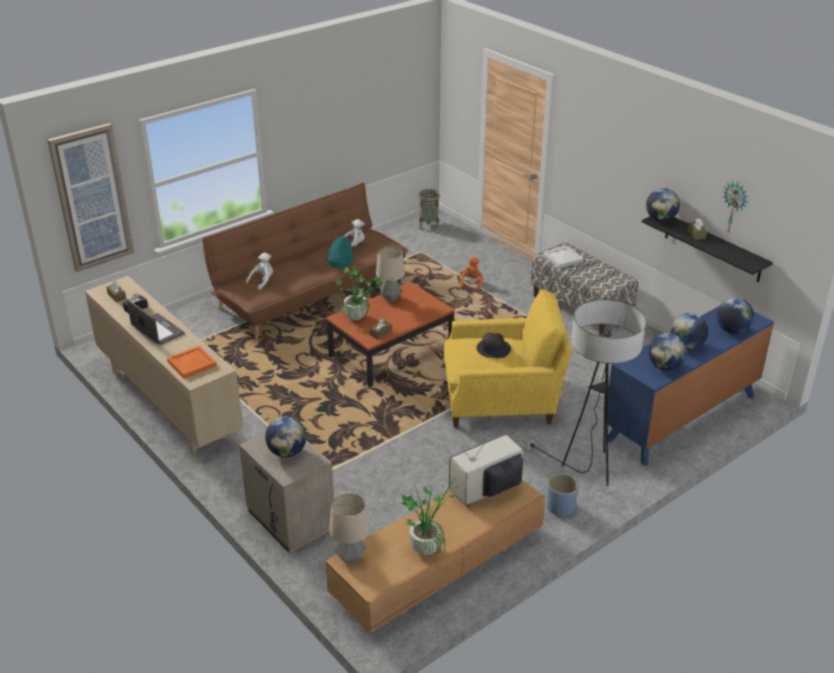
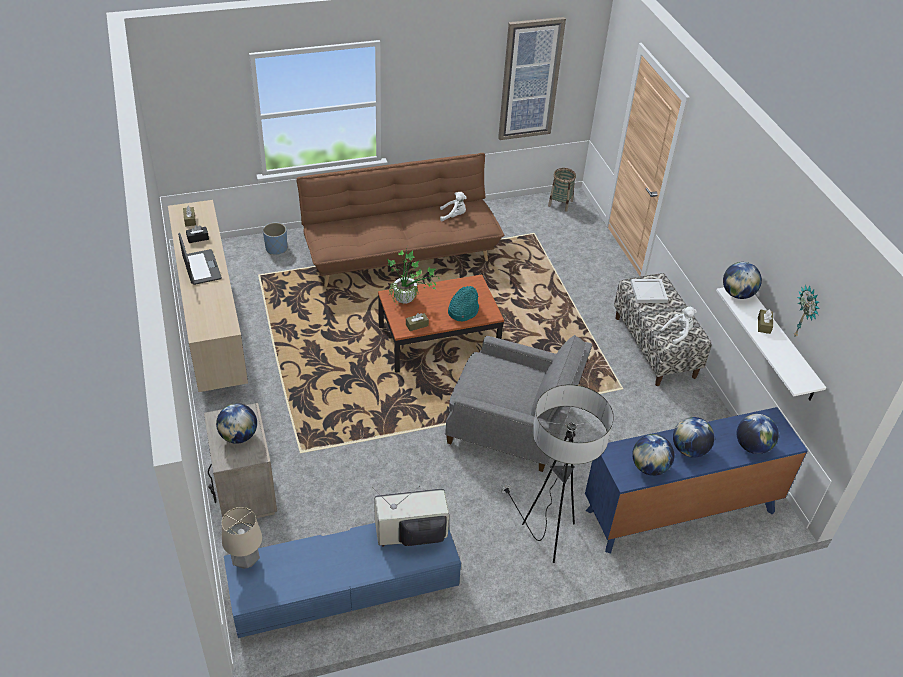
camera: 20 degrees right, 10 degrees up
(91, 198) = (194, 119): picture -> picture (530, 79)
(192, 363) = (208, 314): orange tray -> none
(262, 281) = (345, 233): white plush toy -> white plush toy (678, 333)
(340, 261) = (428, 230): turquoise hat -> turquoise hat (463, 311)
(390, 298) = (450, 288): table lamp -> none
(427, 545) = (320, 574): potted plant -> none
(438, 566) = (344, 589): brown tv stand -> blue tv stand
(471, 283) = (561, 284): orange plush toy -> none
(493, 348) = (508, 379): black hat -> none
(501, 398) = (512, 425): yellow armchair -> grey armchair
(560, 507) = (495, 569): blue planter -> blue planter (276, 248)
(712, 247) = (780, 343): black shelf -> white shelf

